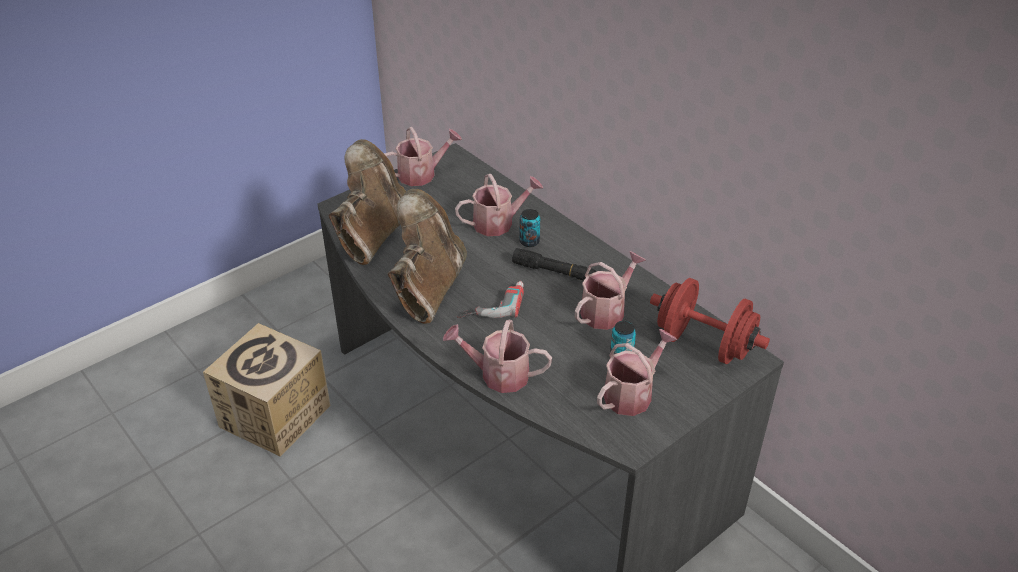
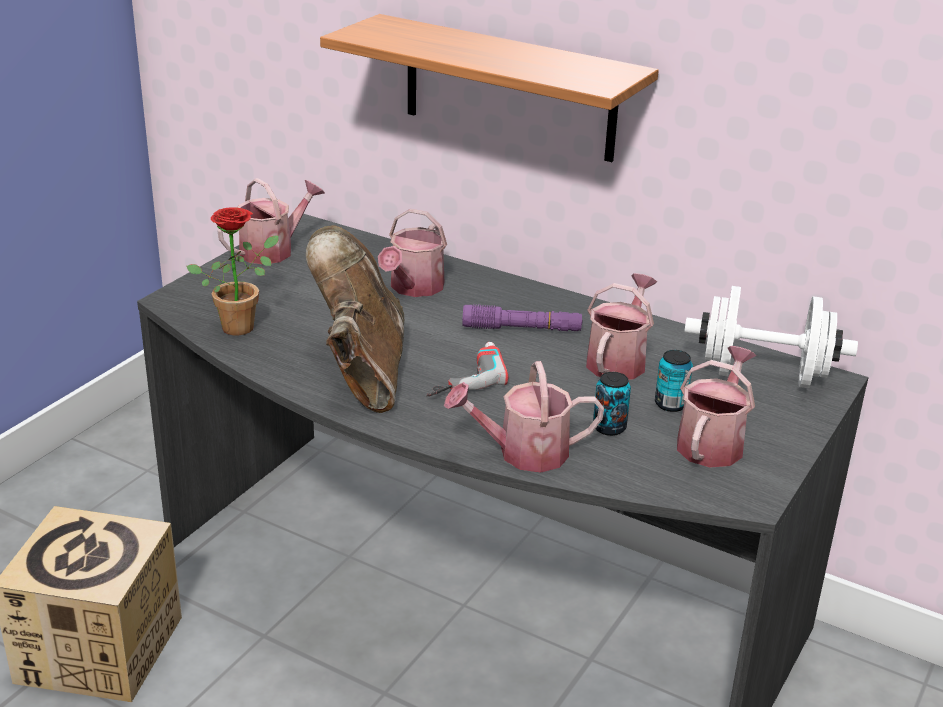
camera: 20 degrees left, 10 degrees down
(372, 235) = (242, 324): brown boot -> potted plant
(498, 223) = (413, 288): watering can -> watering can turned 150 degrees clockwise
(529, 242) = (468, 302): can -> can (609, 427)
(553, 272) = (522, 329): black flashlight -> purple flashlight
(577, 95) = (509, 88): none -> shelf
(704, 344) = (763, 375): red dumbbell -> white dumbbell

